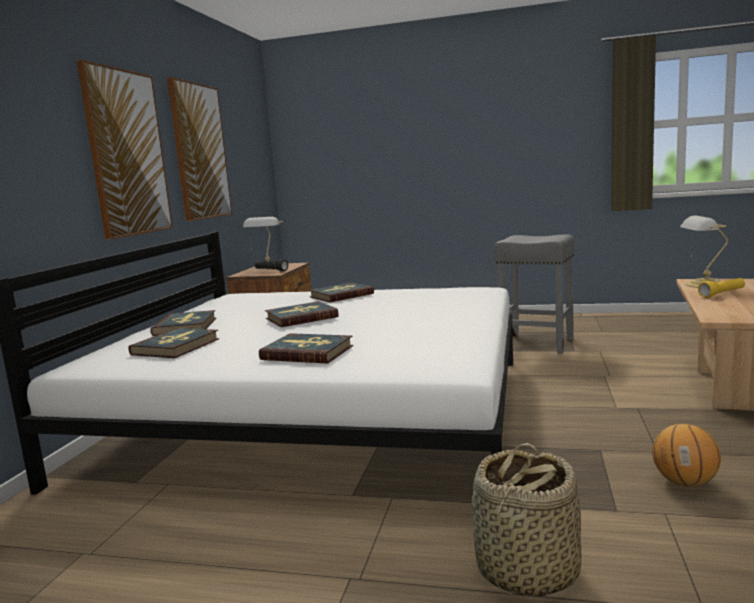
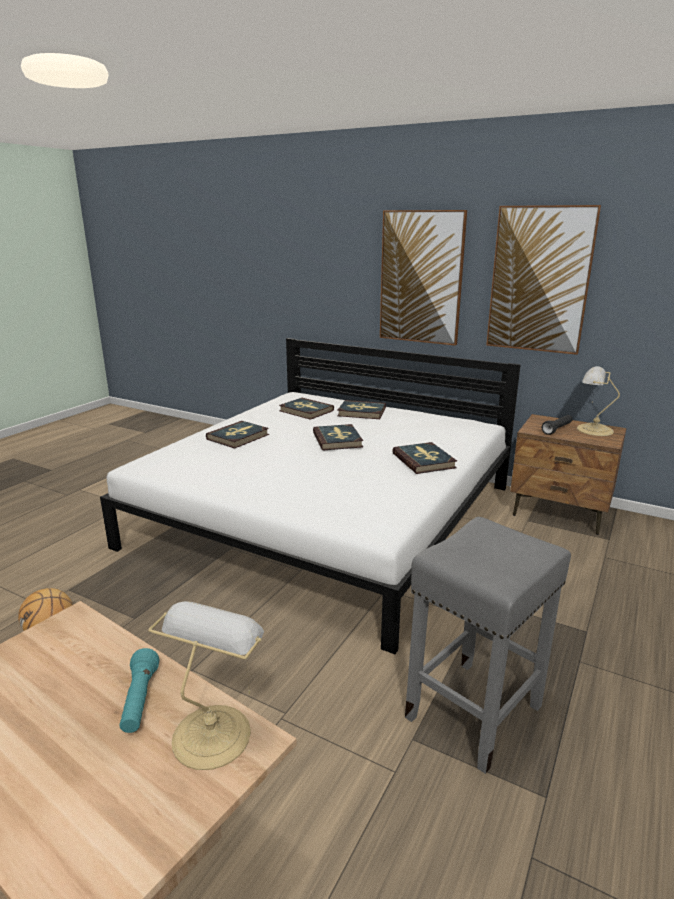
camera: 105 degrees right, 10 degrees up
(525, 570) = (71, 544): basket -> none
(722, 294) = (140, 700): yellow flashlight -> turquoise flashlight

